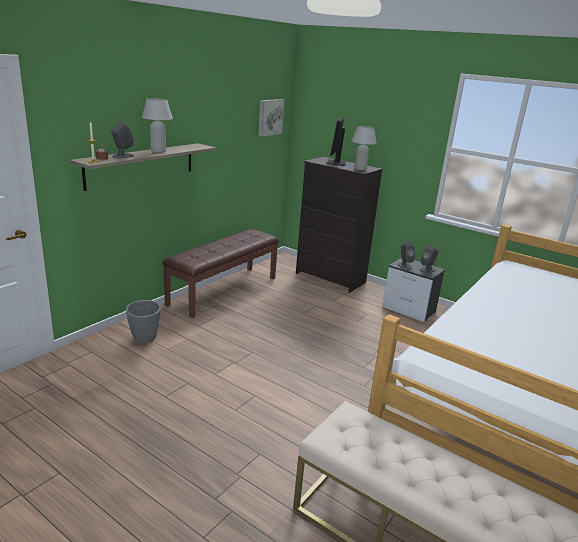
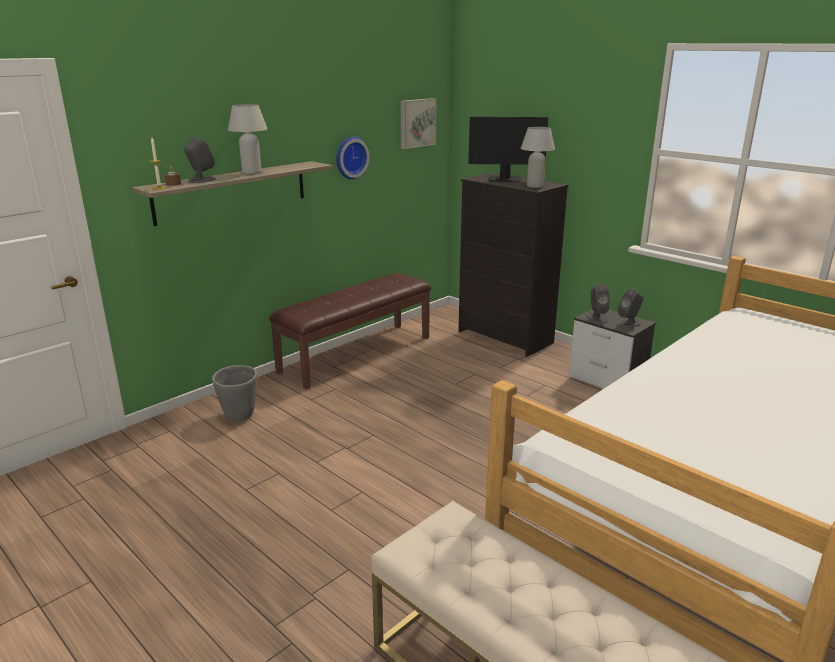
camera: 10 degrees right, 0 degrees up
(224, 141) = (350, 157): none -> wall clock
(336, 163) = (505, 179): monitor -> monitor turned 105 degrees counterclockwise

